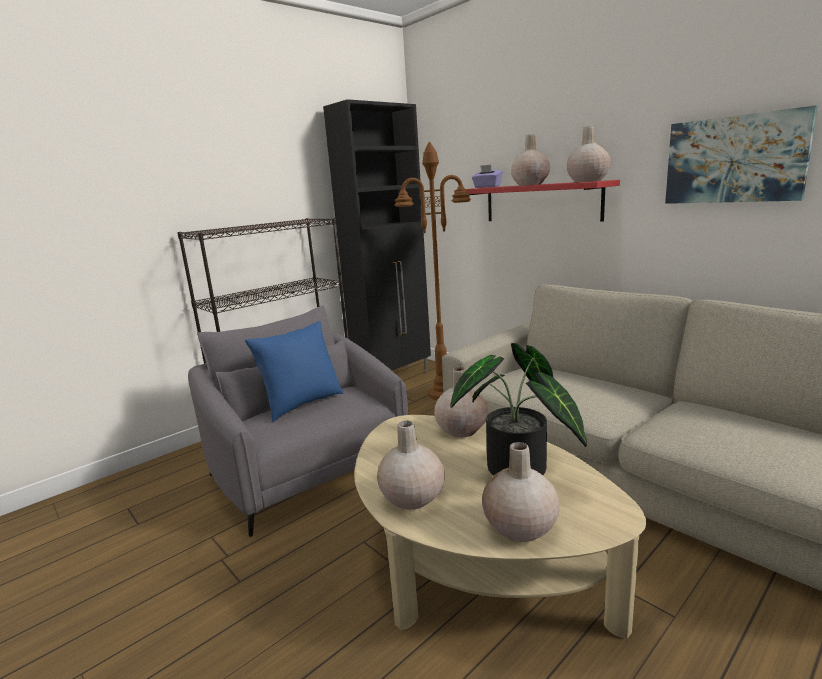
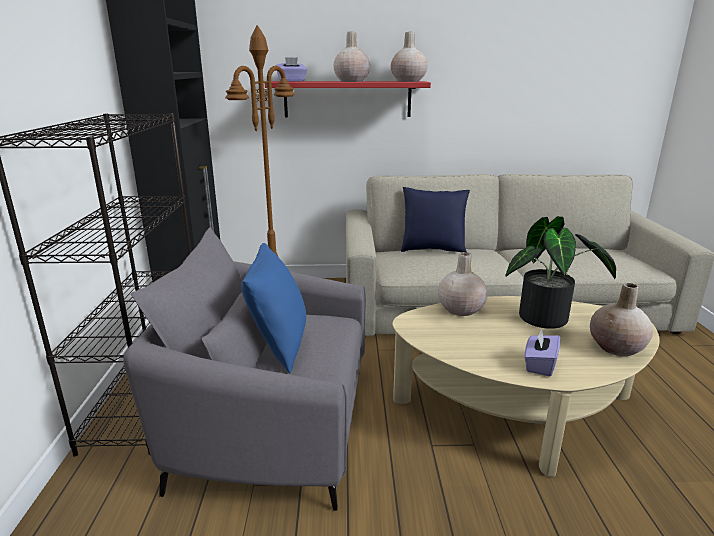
camera: 50 degrees left, 5 degrees up
(412, 498) = (539, 365): beige vase -> purple tissue box
(577, 376) = (432, 249): none -> blue pillow
(734, 159) = (508, 71): picture -> none

